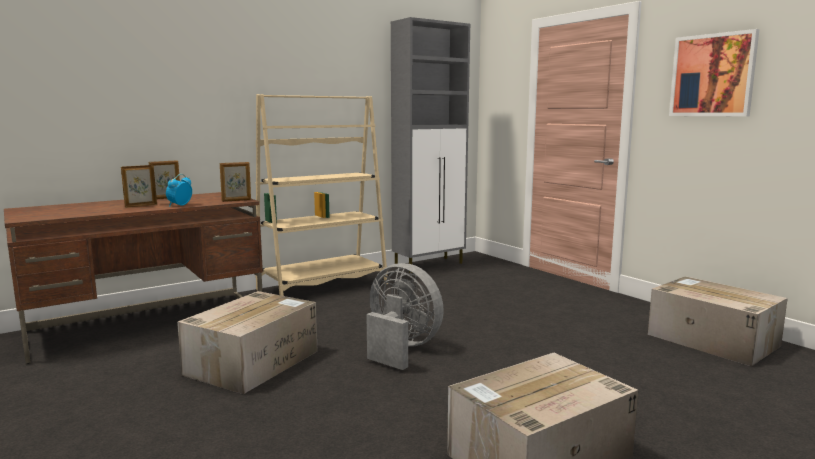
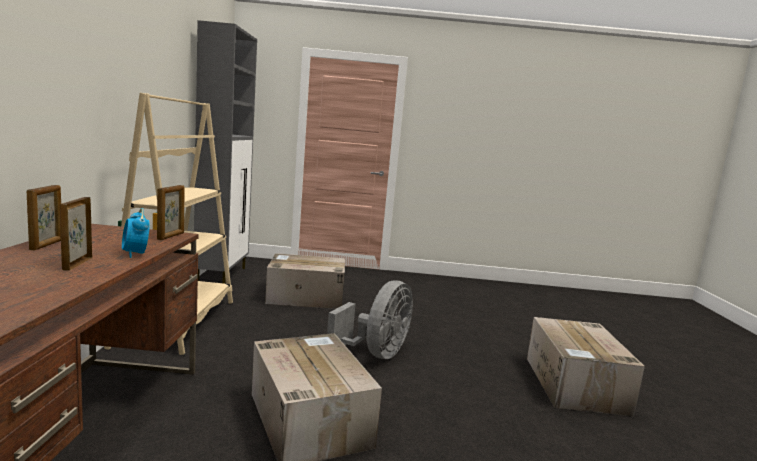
camera: 55 degrees left, 0 degrees up
(401, 348) = (376, 354): grey fan -> grey fan turned 135 degrees clockwise
(710, 340) = (479, 289): cardboard box -> cardboard box (304, 297)
(712, 75) = (460, 119): picture -> none

